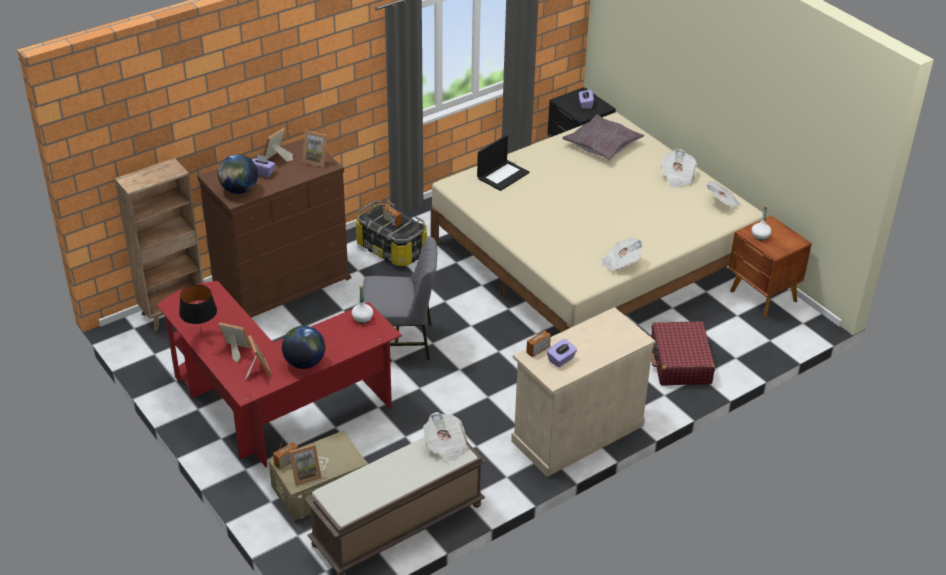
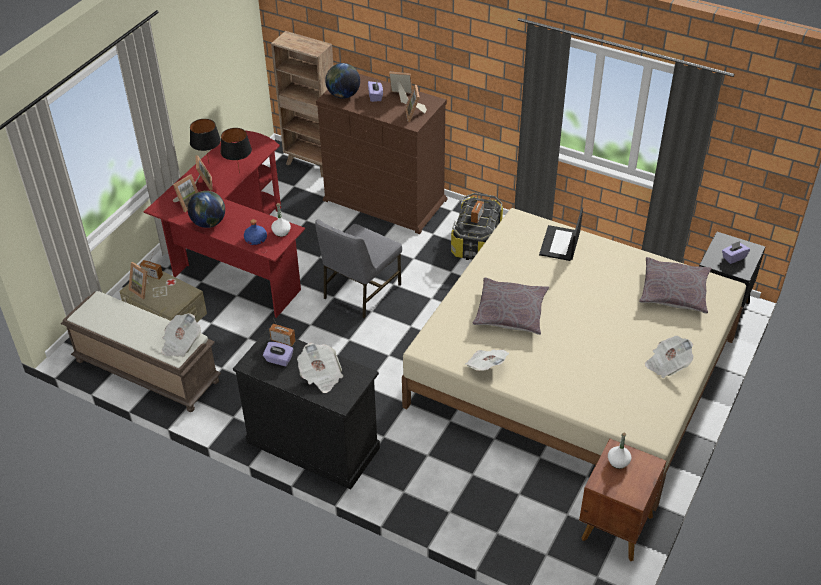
camera: 65 degrees right, 5 degrees up
(239, 320) = (239, 172): none -> black table lamp
(360, 338) = (256, 240): none -> blue bottle
(400, 341) = (360, 291): grey chair -> grey chair turned 60 degrees clockwise
(503, 175) = (560, 244): laptop -> laptop turned 90 degrees clockwise
(566, 229) = (510, 312): none -> grey pillow
(577, 433) = (313, 445): beige cabinet -> black cabinet
(680, 362) = (459, 489): red suitcase -> none
(722, 203) = (652, 414): newspaper -> newspaper (321, 376)

